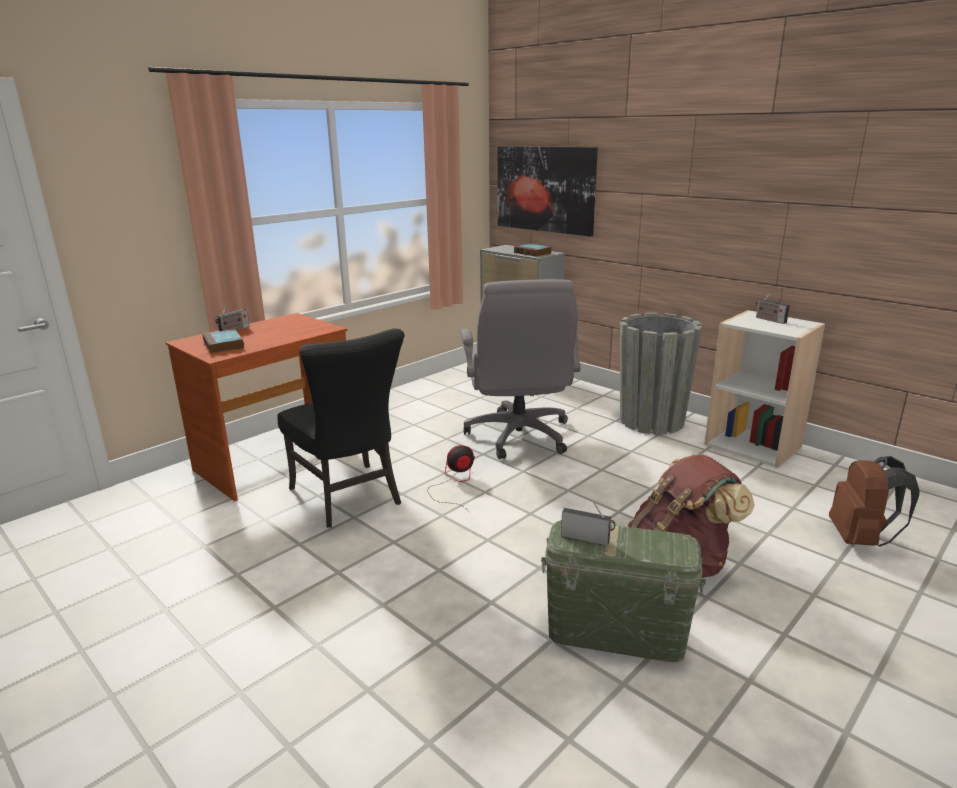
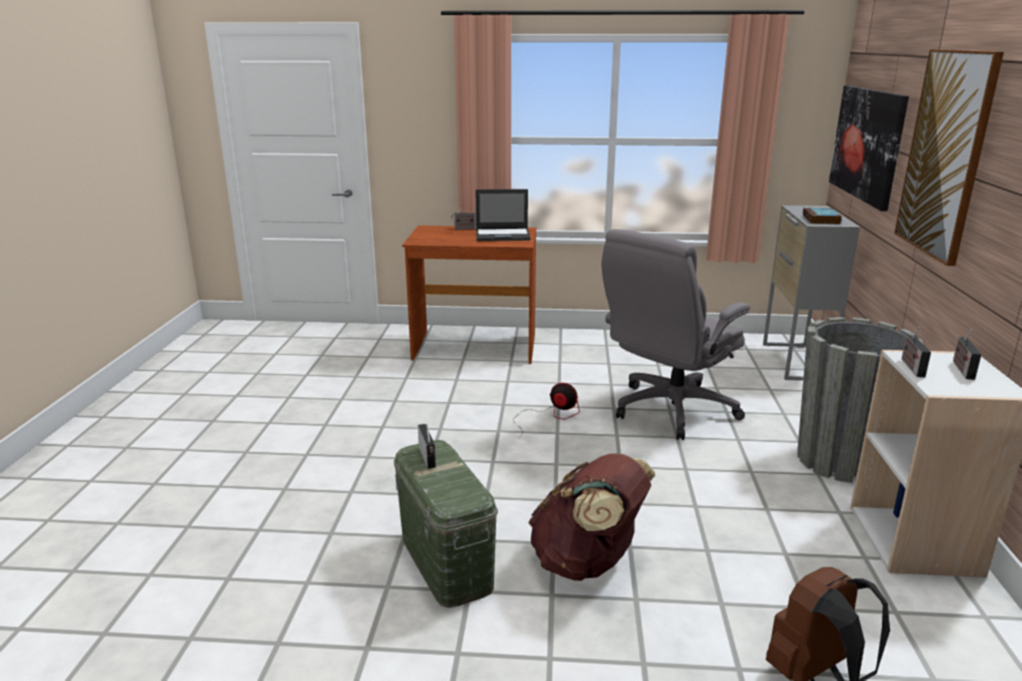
camera: 50 degrees right, 0 degrees up
(224, 345) = (437, 236): book -> none
(290, 326) = (503, 235): none -> laptop
(349, 498) = (468, 390): black chair -> none
(662, 184) = (946, 154): none -> picture
(754, 326) = (911, 367): none -> radio

